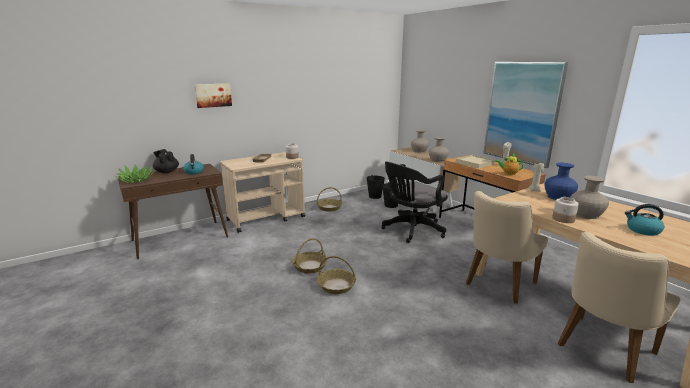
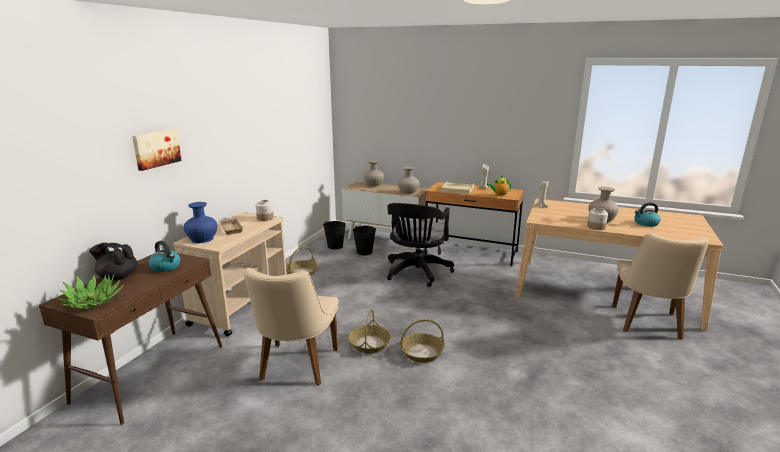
camera: 35 degrees left, 0 degrees up
(496, 285) = (540, 301): beige chair -> beige chair (295, 368)
(522, 112) = (492, 134): picture -> none
(558, 197) = (564, 209): blue vase -> blue vase (202, 239)

